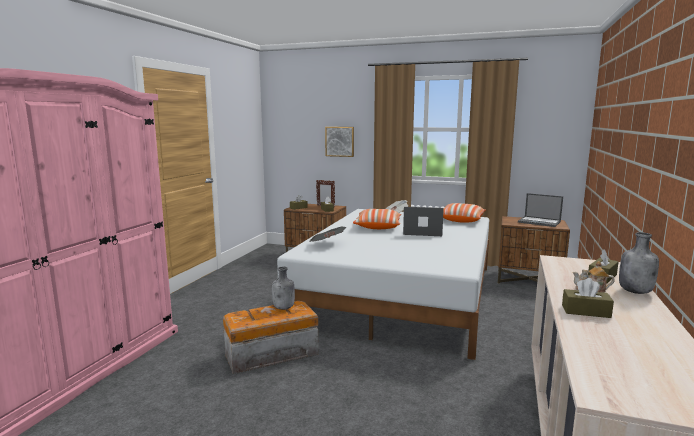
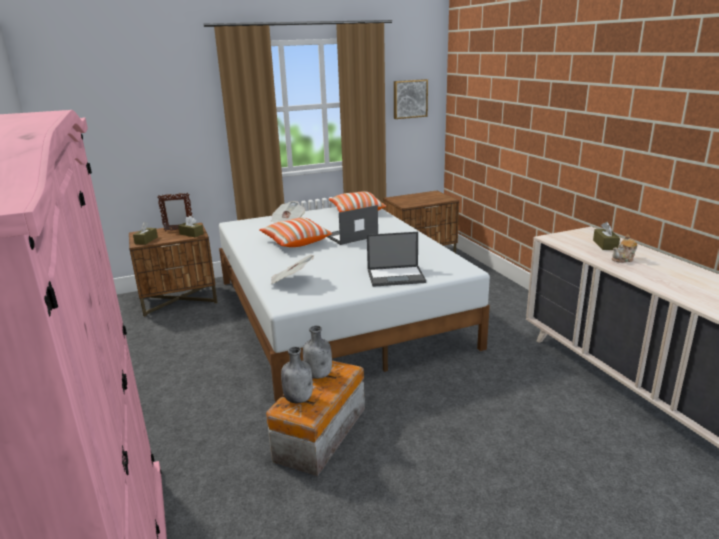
camera: 40 degrees left, 10 degrees up
(340, 141) = (171, 135): picture -> picture (409, 99)
(539, 222) = (424, 197): laptop -> laptop (396, 276)
(585, 311) = (656, 278): brown tissue box -> none
(635, 291) = (642, 251): grey bottle -> grey bottle (299, 398)

